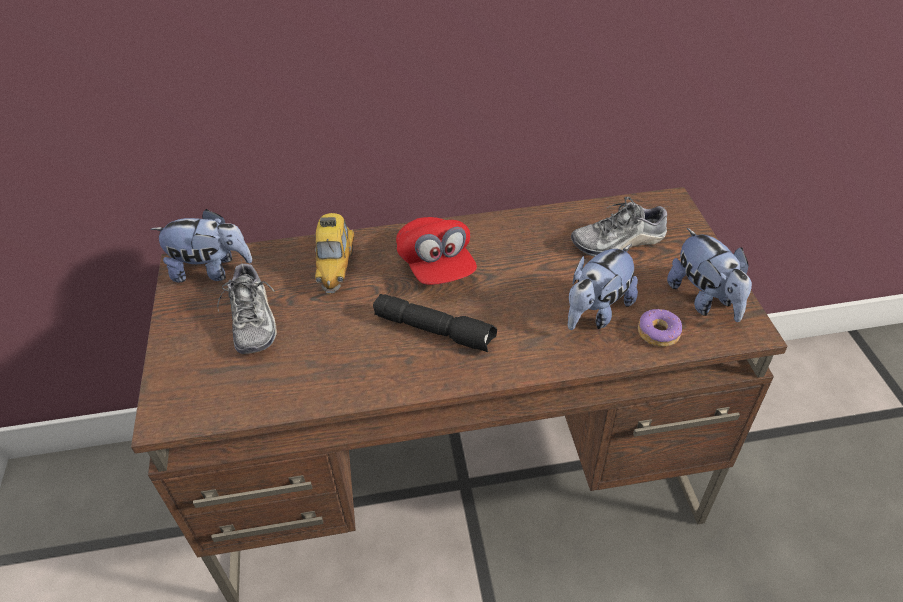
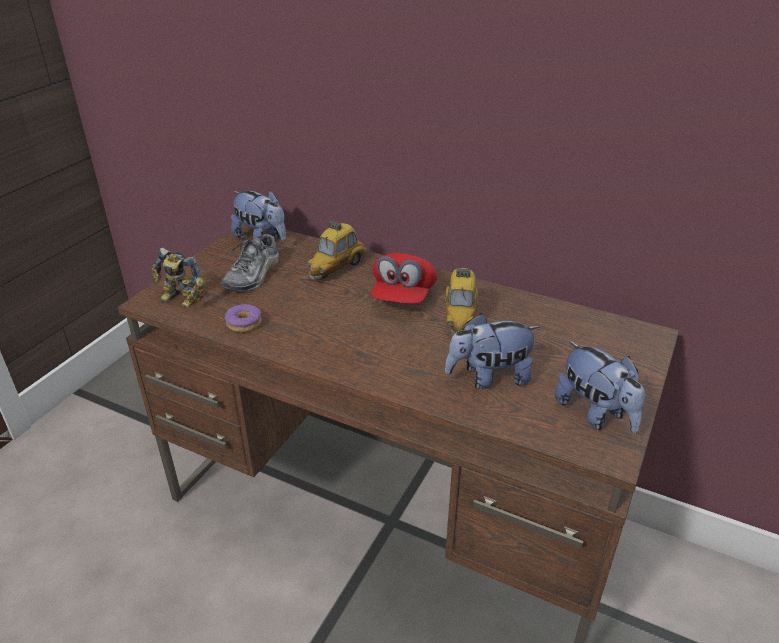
camera: 35 degrees right, 10 degrees down
(204, 397) = (180, 301): none -> toy robot
(435, 330) = (356, 332): black flashlight -> none
(511, 264) = (460, 318): none -> toy car
(618, 242) = (566, 342): shoe -> none
(658, 333) = (524, 415): donut -> donut (244, 323)
(704, 300) = (595, 414): plush toy -> plush toy turned 45 degrees counterclockwise

